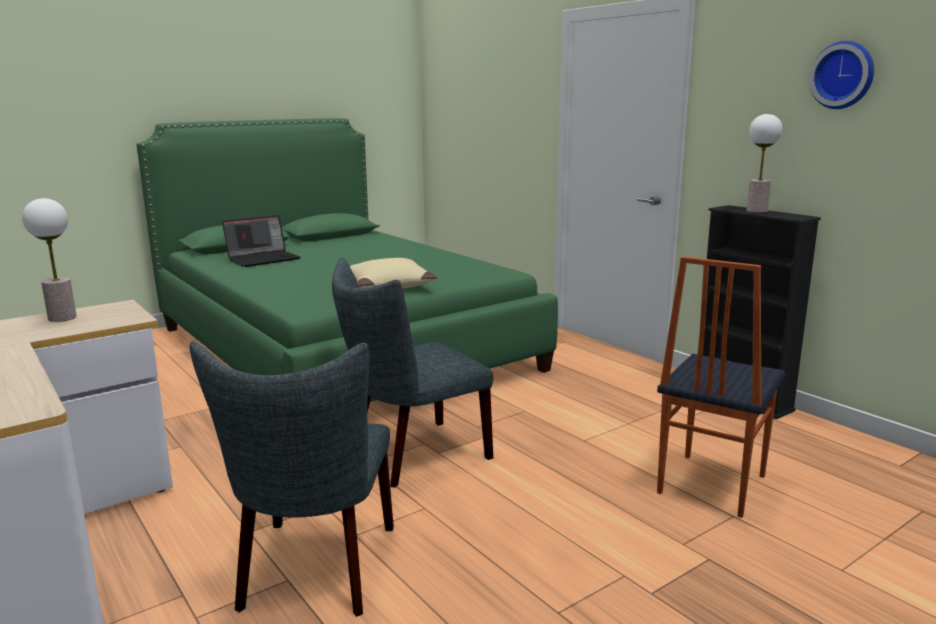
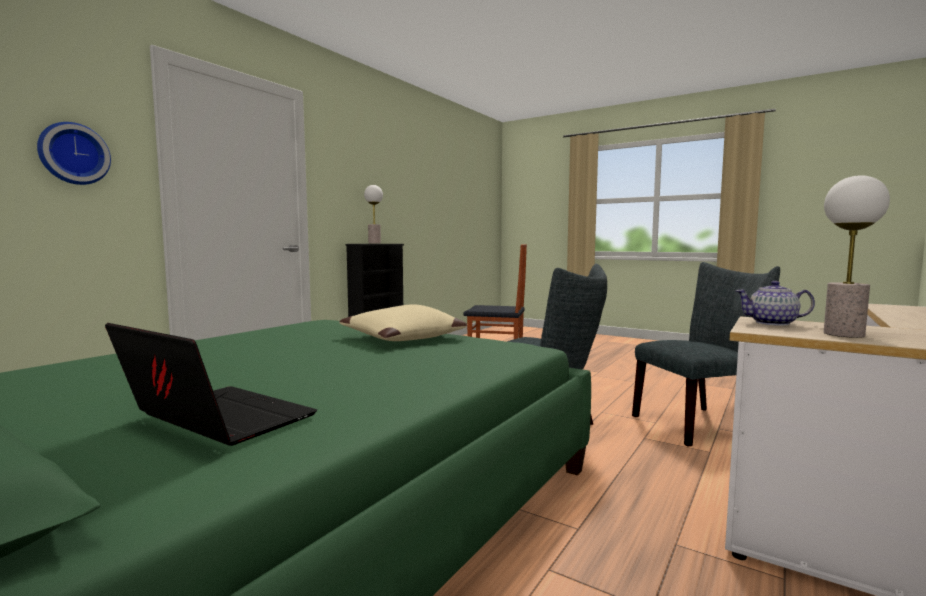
camera: 110 degrees left, 10 degrees down
(119, 316) = (773, 323): none -> teapot
(843, 75) = (386, 168): wall clock -> wall clock (73, 154)

